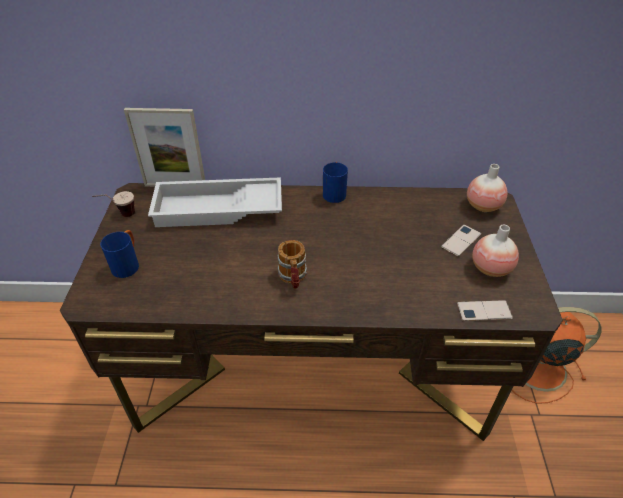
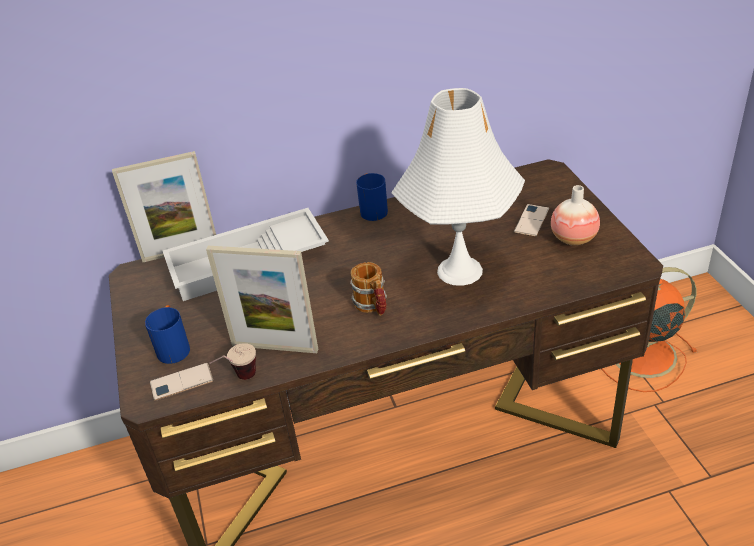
camera: 15 degrees left, 5 degrees down
(120, 216) = (132, 301): cup -> cup (238, 380)
(199, 289) = (274, 347): none -> picture frame
(379, 268) = (460, 270): none -> white table lamp
(483, 206) = (538, 181): vase -> none
(484, 311) = (585, 279): phone -> phone (181, 382)

